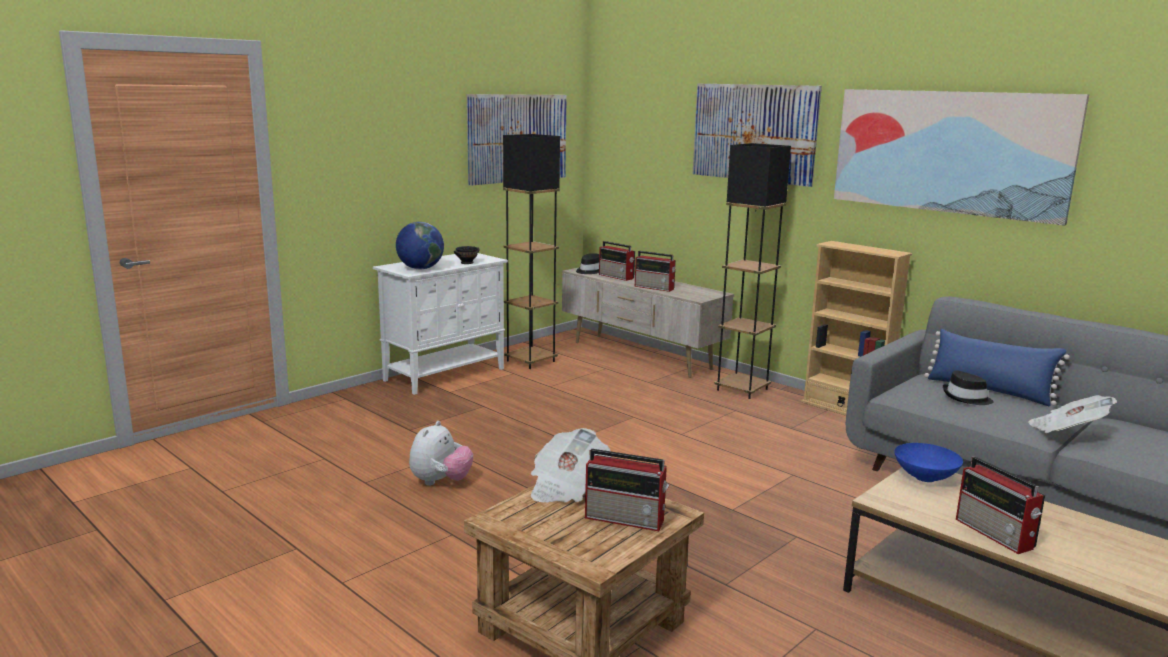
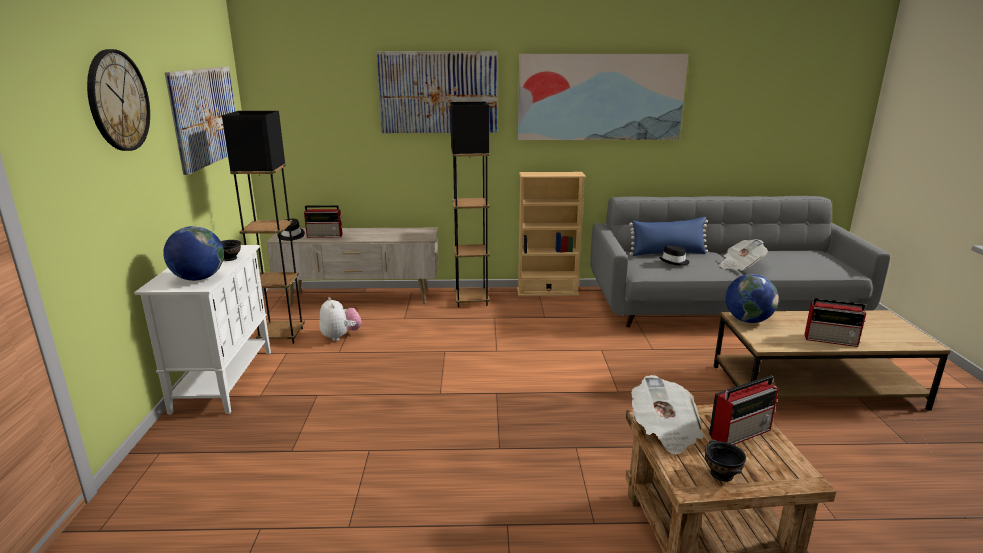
camera: 45 degrees left, 5 degrees up
(399, 112) = (118, 101): none -> wall clock
(440, 482) = (412, 484): plush toy -> plush toy (340, 336)
(535, 526) = (721, 475): none -> black bowl
(655, 288) = (376, 237): radio -> none
(925, 477) = (747, 320): blue bowl -> globe

